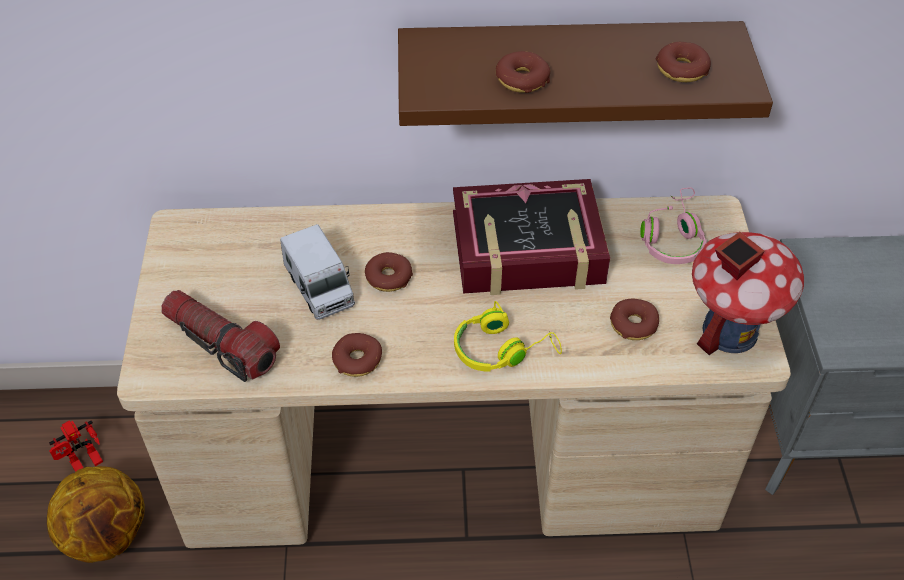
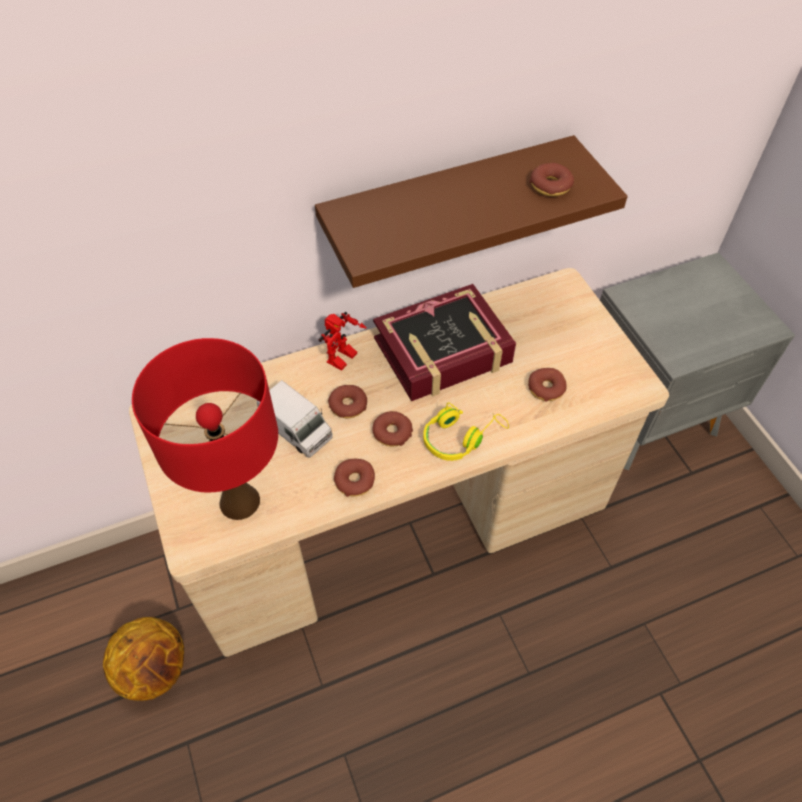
camera: 20 degrees left, 5 degrees up
(86, 466) = (113, 619): toy robot -> toy robot (344, 361)
(221, 343) = (239, 502): flashlight -> red table lamp
(522, 79) = (436, 224): donut -> donut (392, 433)
(672, 237) = (543, 312): pink headphones -> none
(729, 331) = (614, 373): toy house -> none

